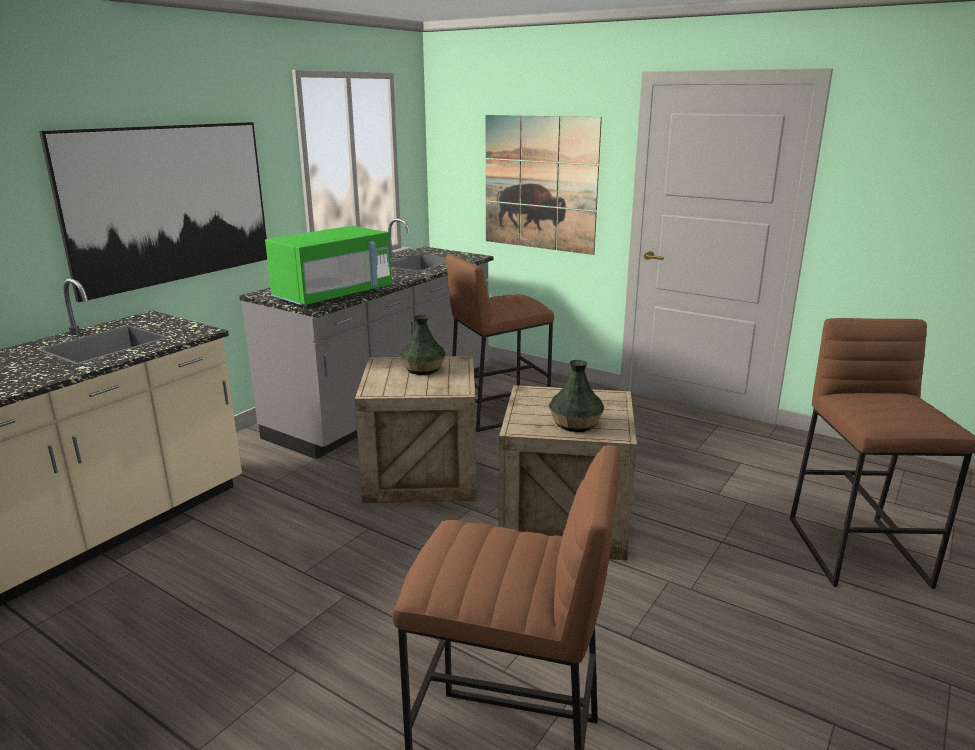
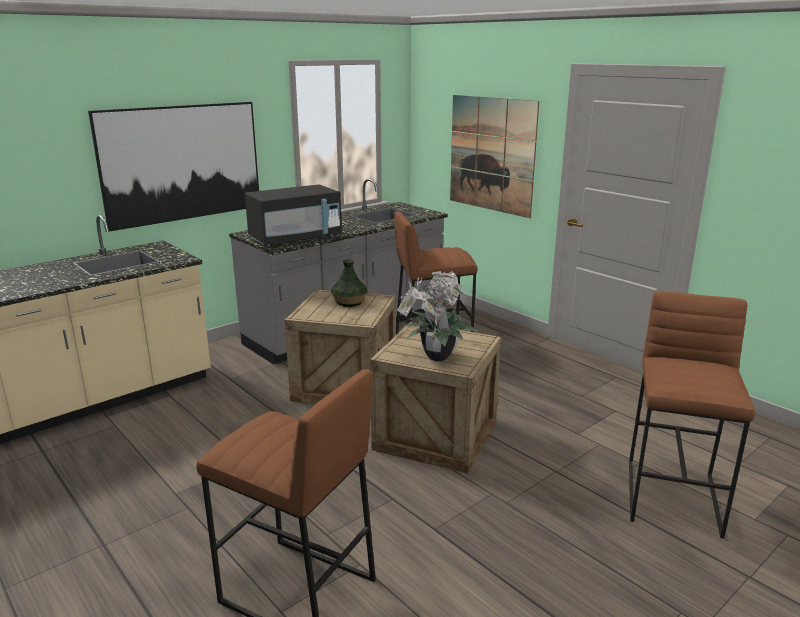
camera: 15 degrees right, 0 degrees up
(334, 295) = (295, 238): green microwave -> black microwave
(575, 424) = (435, 357): vase -> potted plant

